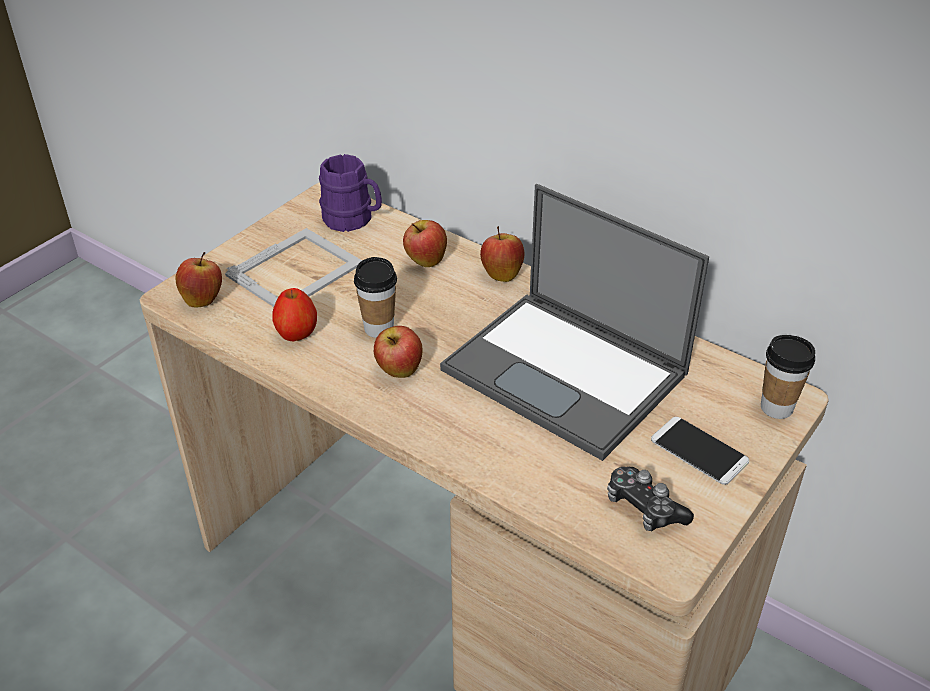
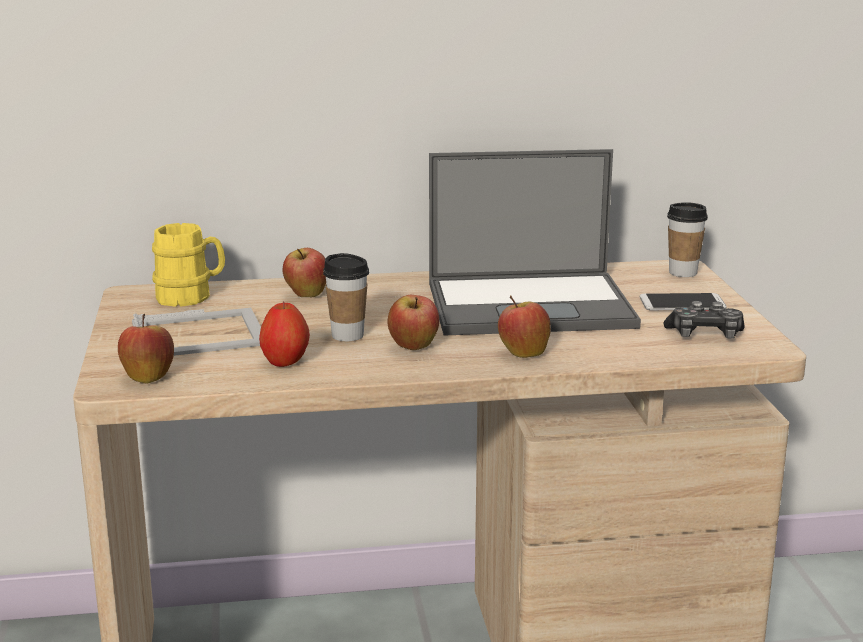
camera: 45 degrees left, 20 degrees down
(297, 269) = (200, 334): picture frame -> picture frame turned 75 degrees clockwise
(353, 220) = (191, 296): purple mug -> yellow mug
(501, 274) = (381, 282): apple -> apple (523, 353)

